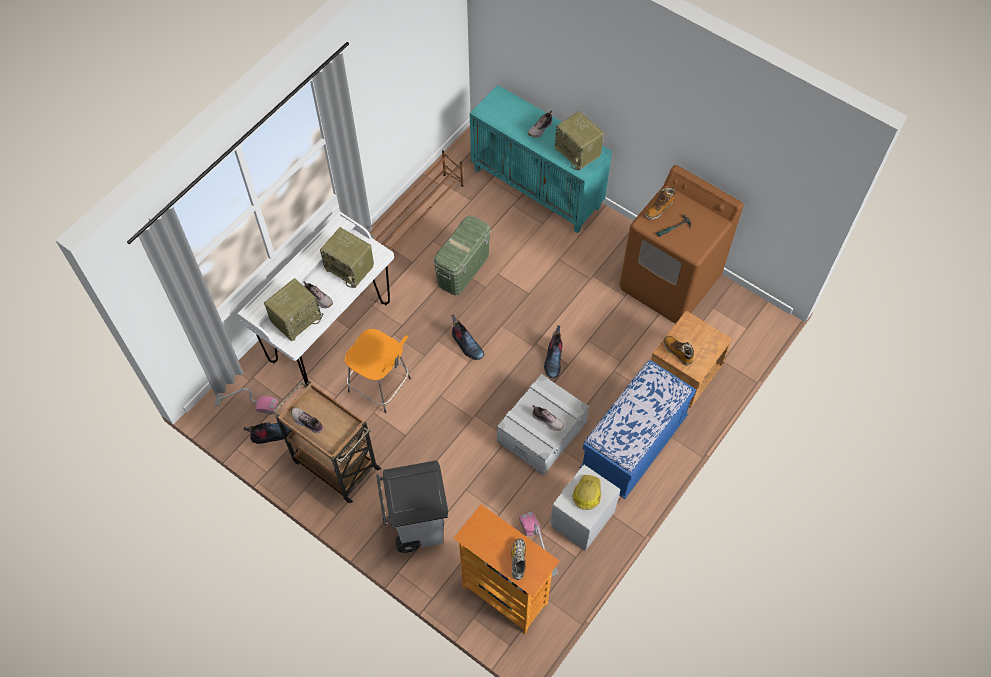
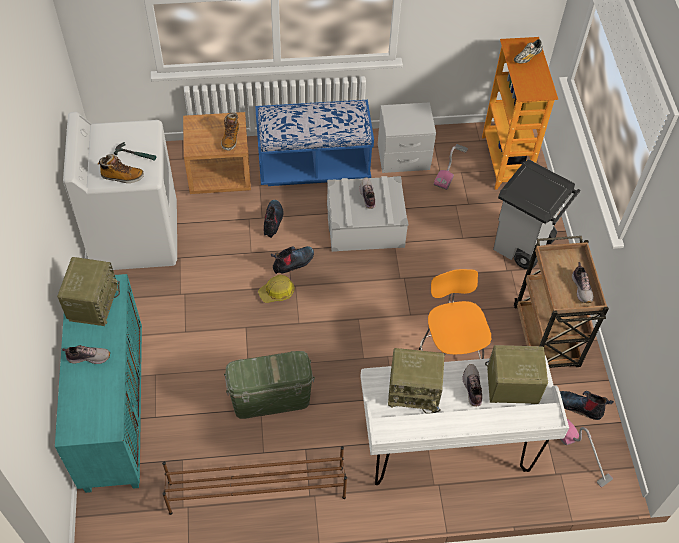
camera: 135 degrees left, 5 degrees down
(350, 268) = (414, 390): radio -> radio turned 105 degrees clockwise
(466, 345) = (344, 333): boot -> boot (273, 221)
(587, 494) = (406, 119): hard hat -> hard hat (277, 292)
(670, 283) = (135, 235): brown washing machine -> white washing machine

